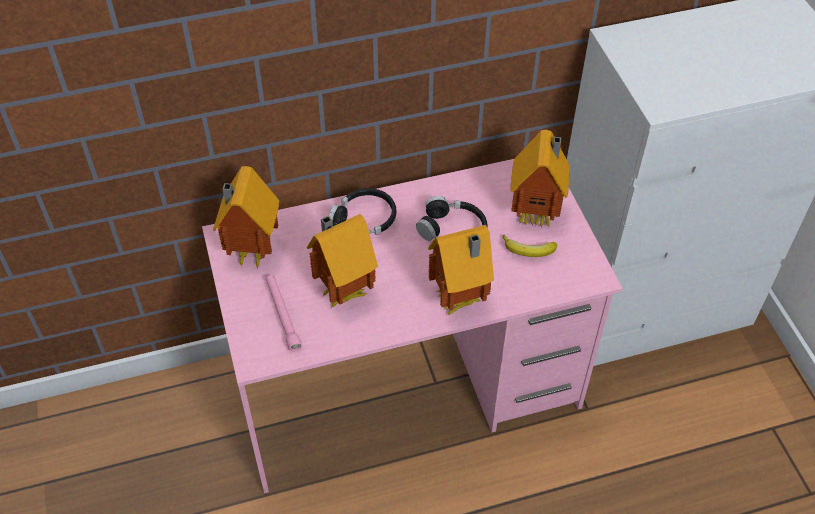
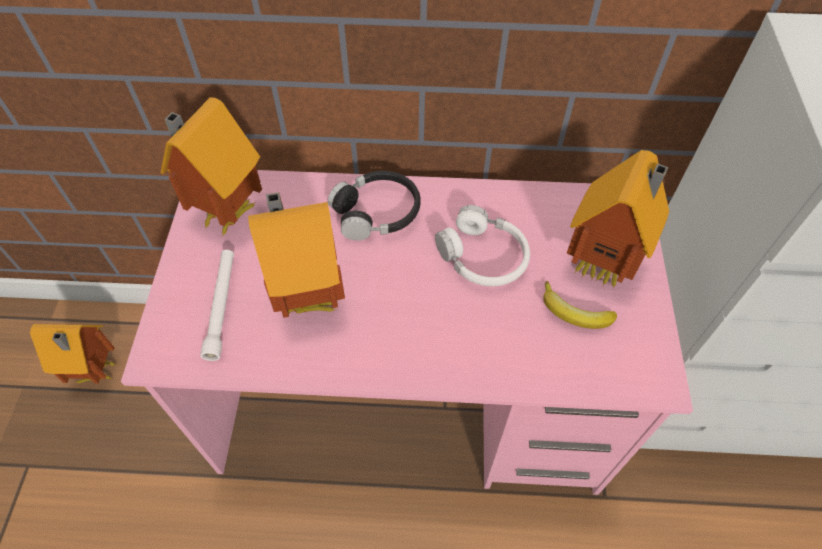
camera: 20 degrees right, 5 degrees up
(283, 315) = (221, 306): pink flashlight -> white flashlight
(452, 231) = (482, 257): black headphones -> white headphones
(459, 302) = (452, 359): toy house -> toy house (96, 374)

